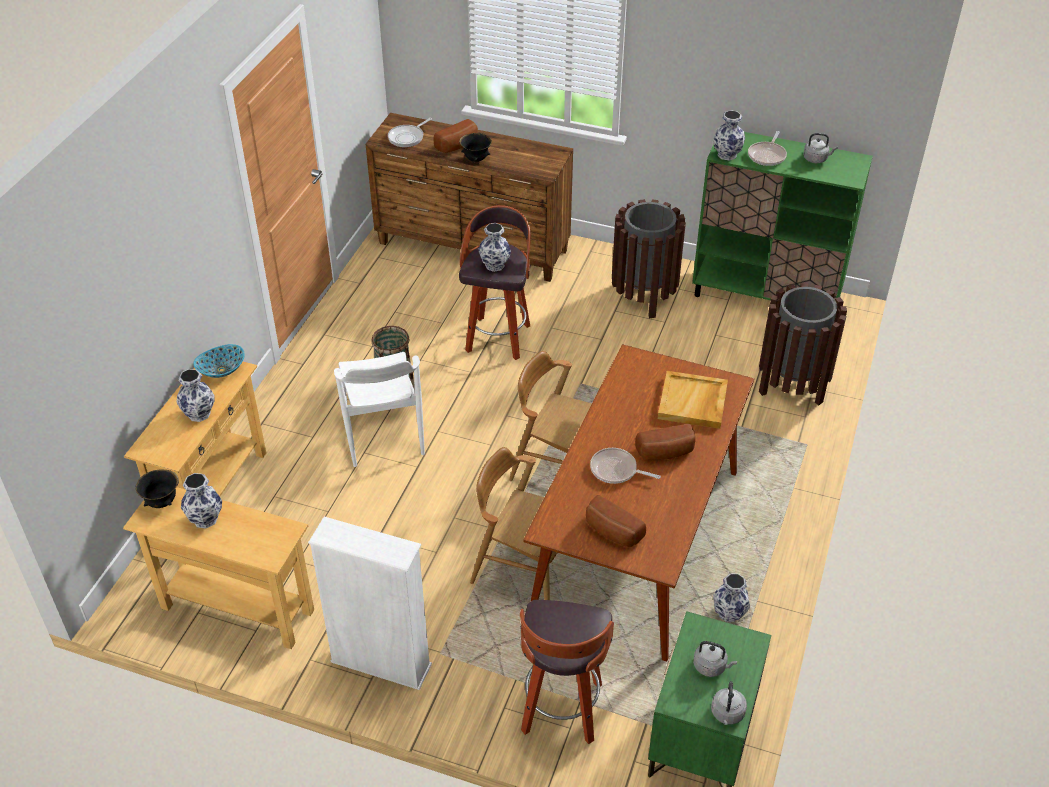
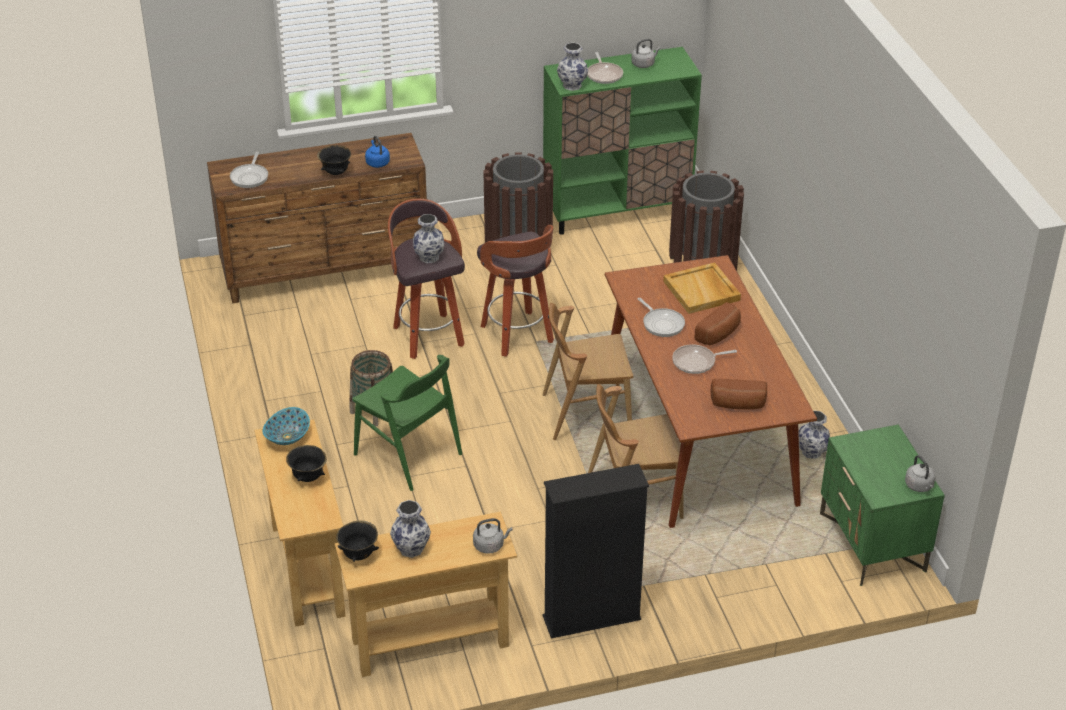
camera: 35 degrees left, 5 degrees down
(198, 413) = (308, 478): vase -> black bowl
(381, 663) = (591, 618): white bookcase -> black bookcase
(382, 433) = (408, 454): white chair -> green chair
(458, 145) = (306, 167): bread -> none
(517, 163) = (377, 162): none -> blue kettle
(561, 710) = (759, 577): stool -> stool (518, 335)
(623, 417) = (662, 323): none -> frying pan
(711, 666) = (880, 463): grey kettle -> grey kettle (490, 545)

